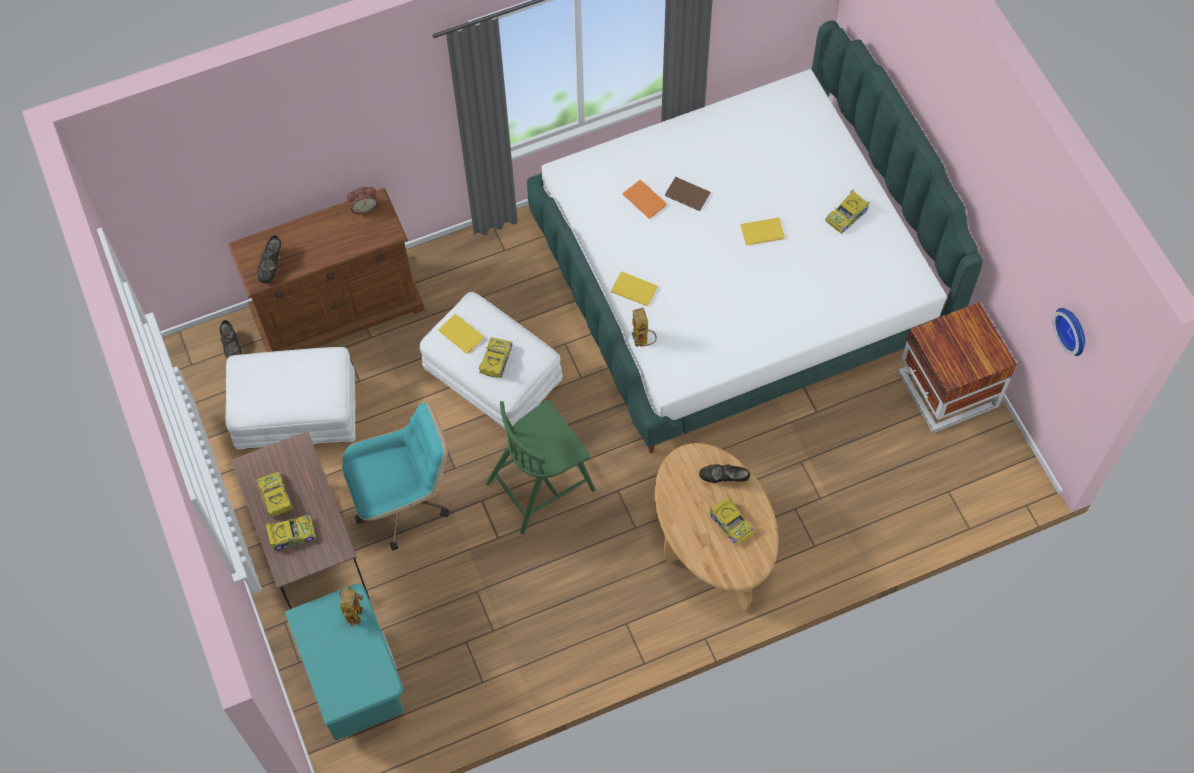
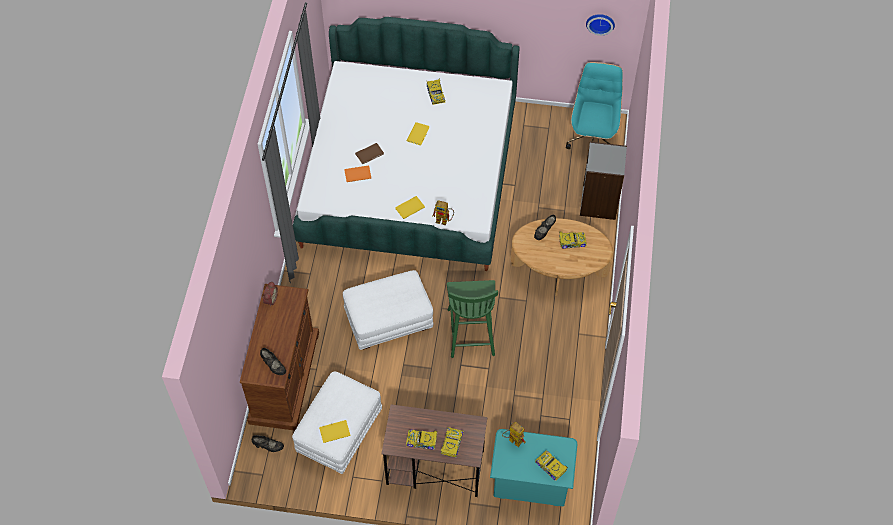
camera: 60 degrees left, 5 degrees down
(405, 505) = (437, 404): turquoise office chair -> turquoise office chair (592, 140)
(461, 333) = (368, 307): yellow book -> yellow book (333, 431)
(495, 360) = (398, 299): toy car -> toy car (551, 467)
(867, 538) = (599, 203): none -> grey bookcase
(947, 389) = (541, 125): nightstand -> none

